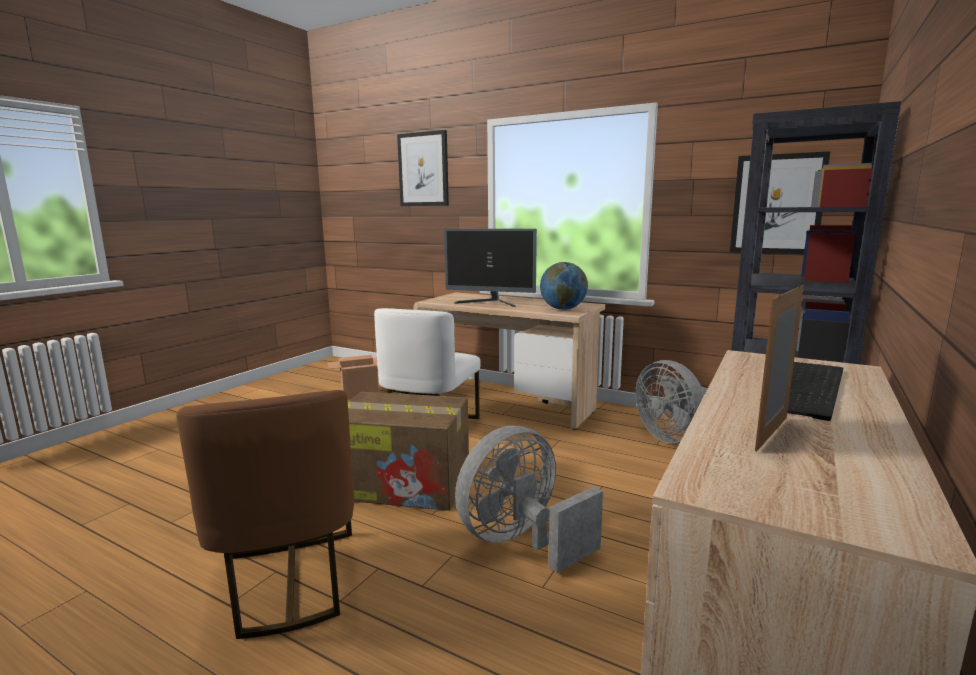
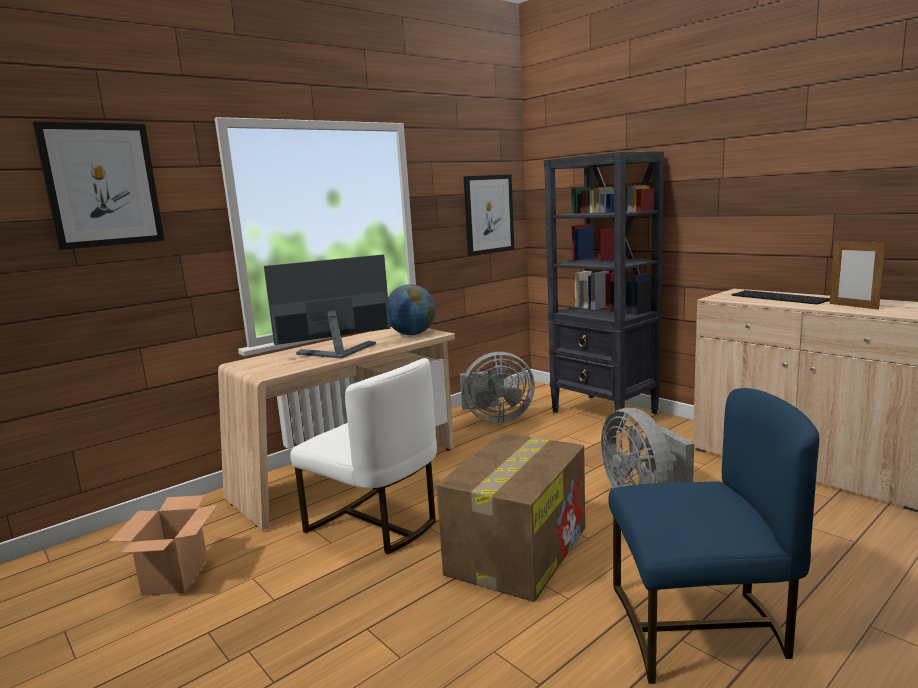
camera: 70 degrees left, 0 degrees up
(290, 582) = (700, 628): brown chair -> blue chair
(490, 303) = (336, 353): monitor -> monitor turned 150 degrees counterclockwise

